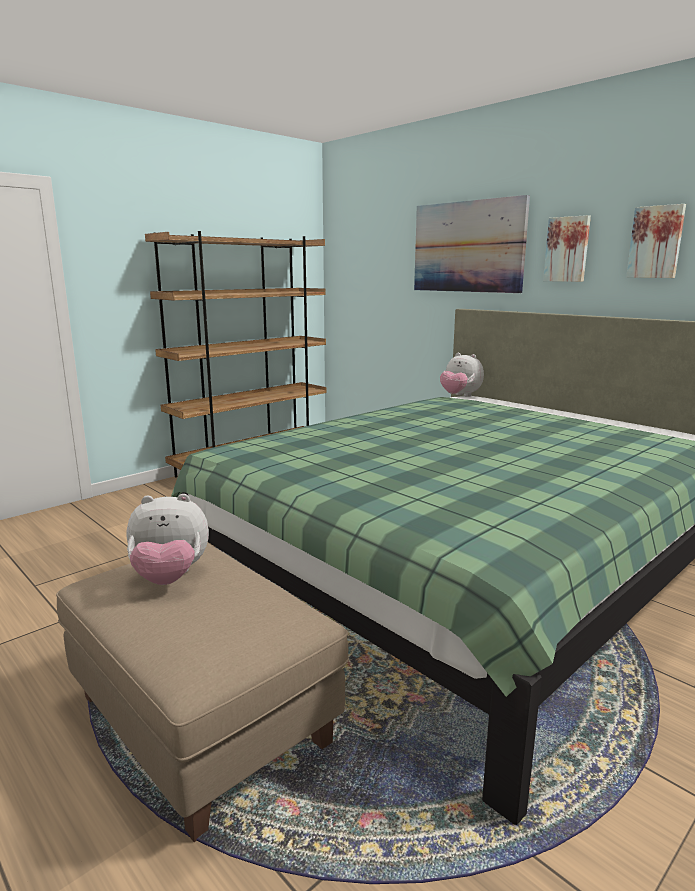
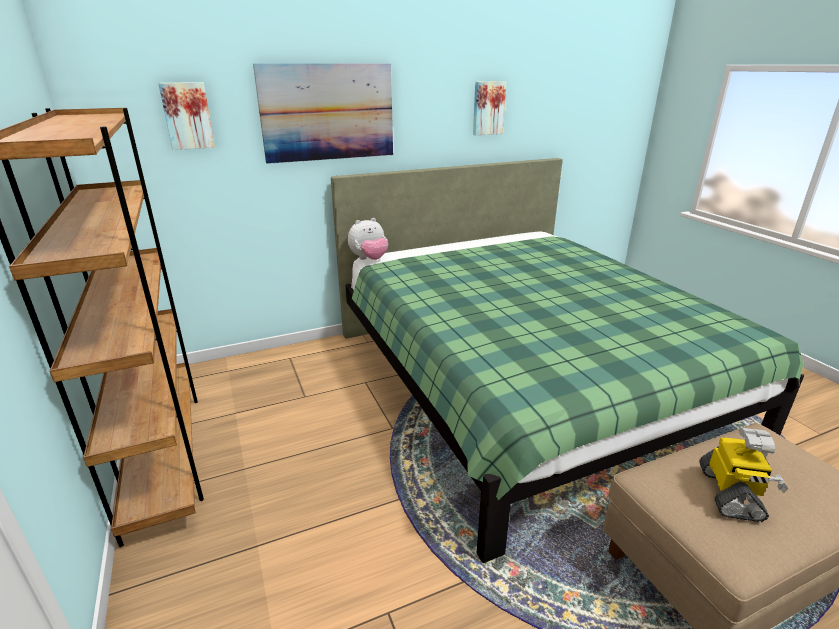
camera: 70 degrees left, 10 degrees up
(170, 577) = (731, 494): plush toy -> toy robot
(567, 249) = (427, 114): picture -> picture (187, 116)

